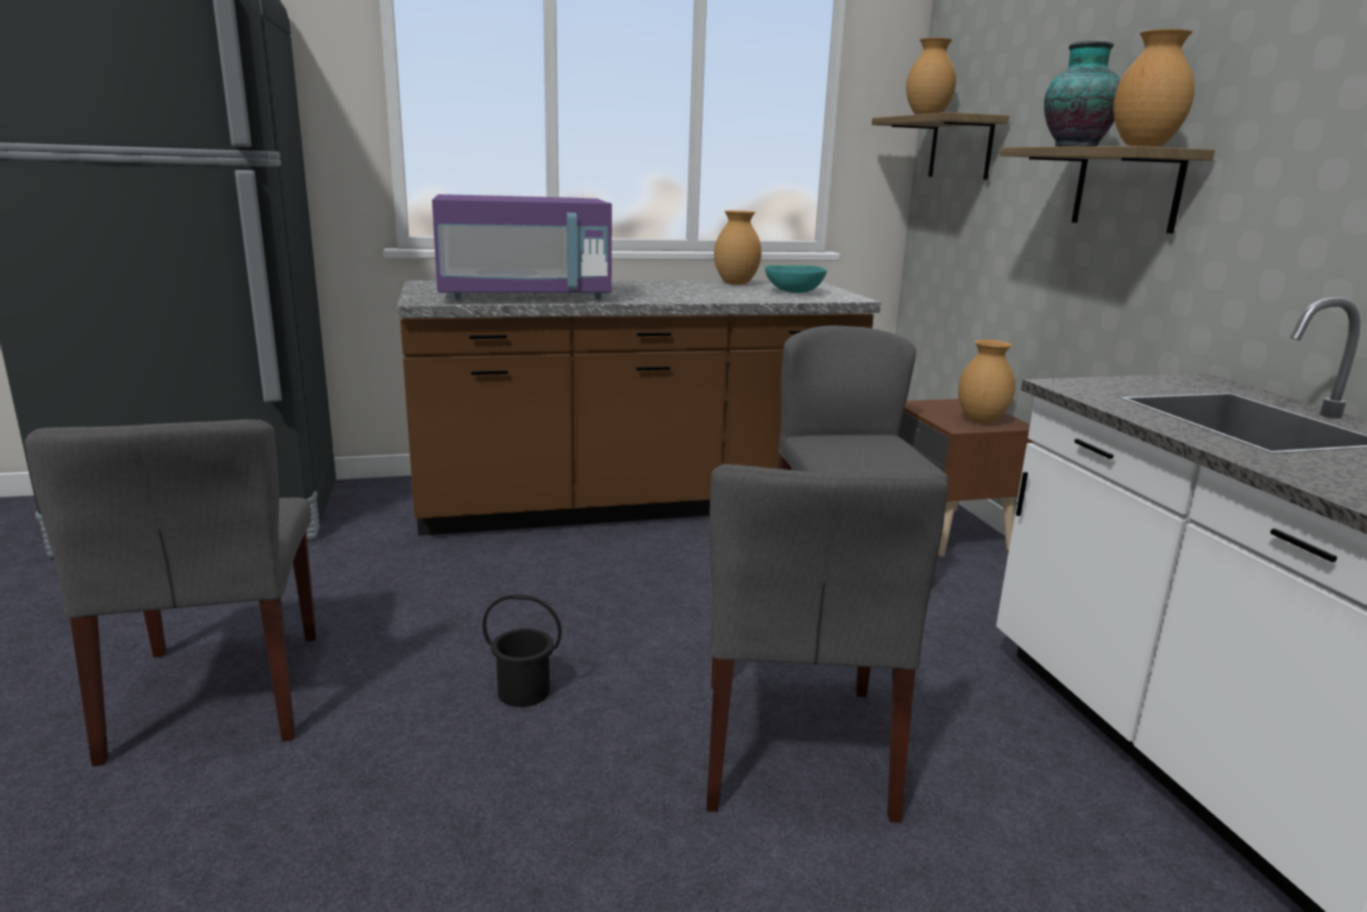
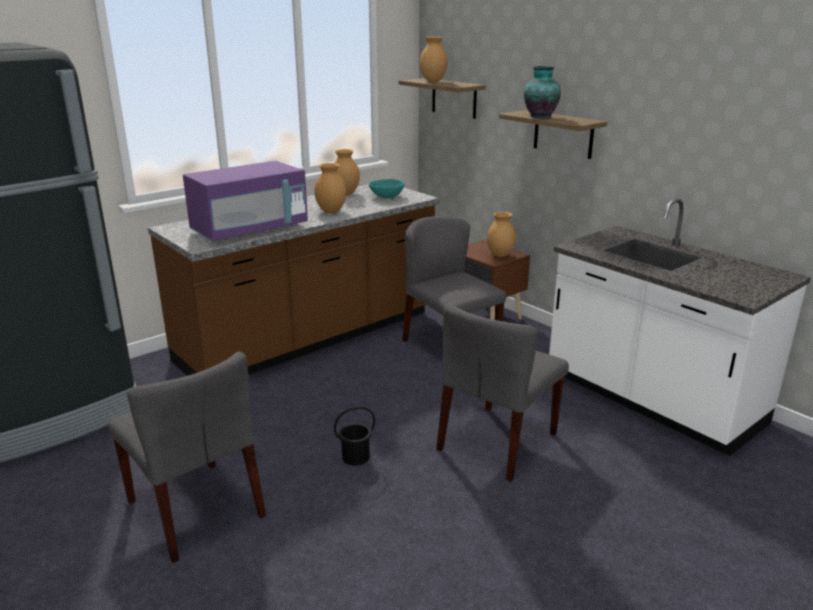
camera: 25 degrees left, 5 degrees up
(796, 747) = (497, 442): grey chair -> grey chair turned 60 degrees clockwise
(1144, 146) = (578, 121): brown vase -> brown vase (331, 211)

